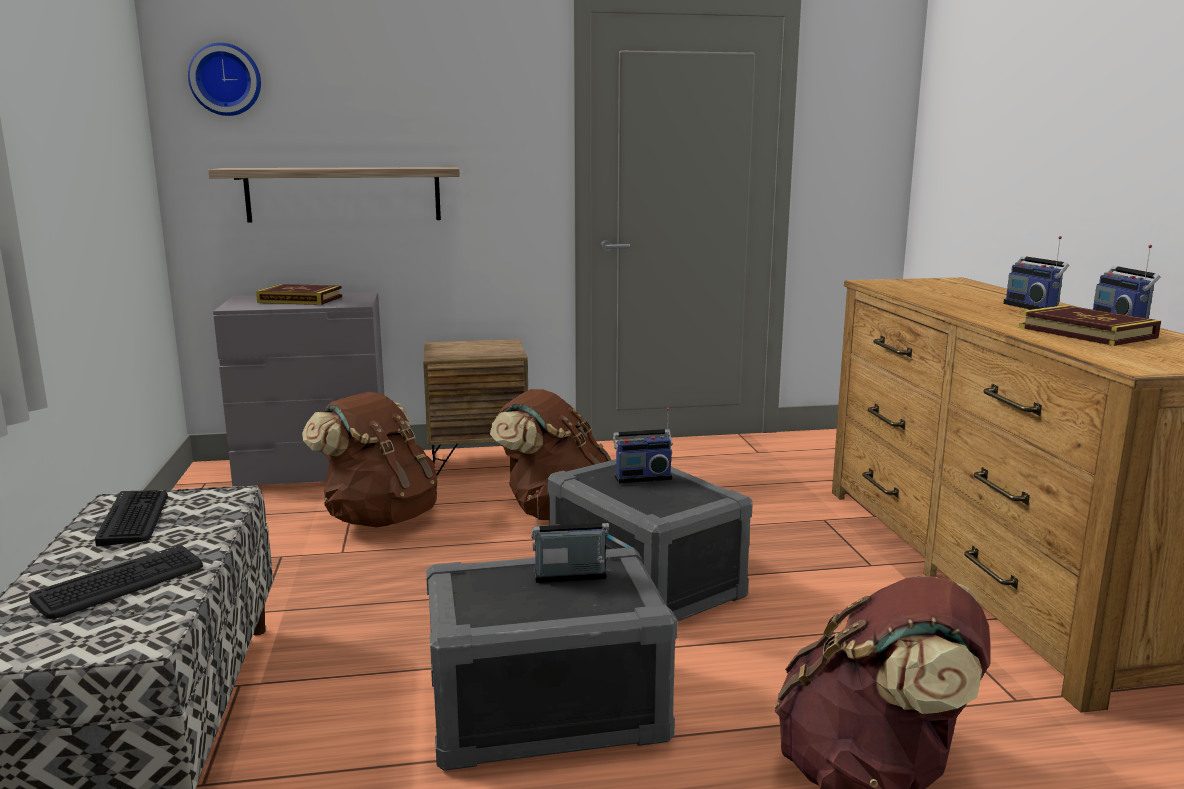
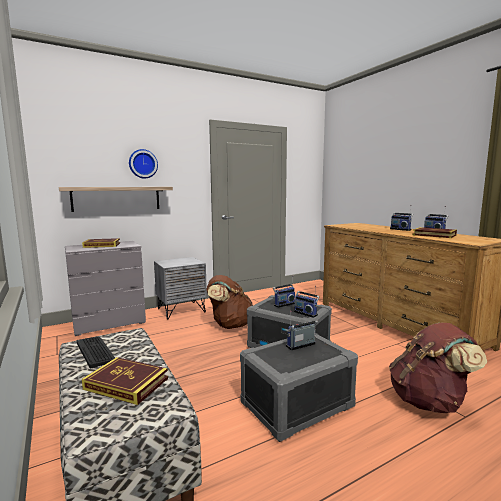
camera: 20 degrees left, 5 degrees down
(121, 583) = (126, 384): keyboard -> book
(226, 80) = (61, 147): wall clock -> wall clock (143, 164)
(380, 518) = (157, 338): brown backpack -> none
(478, 463) = (181, 310): brown nightstand -> grey nightstand
(669, 506) = (306, 313): none -> radio

